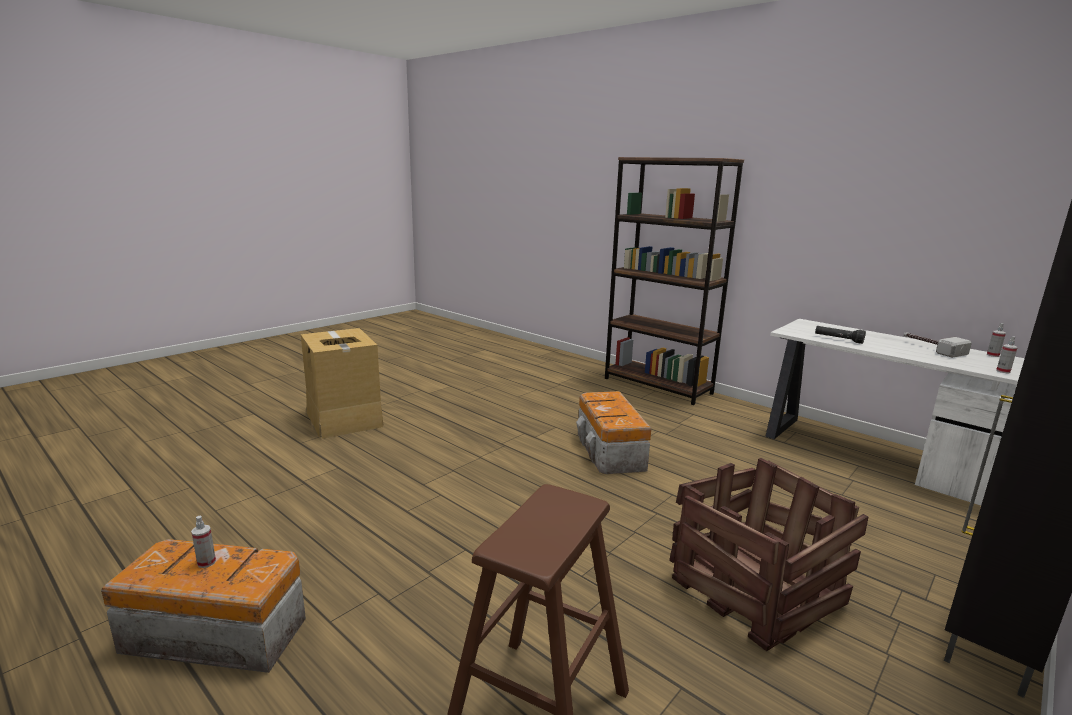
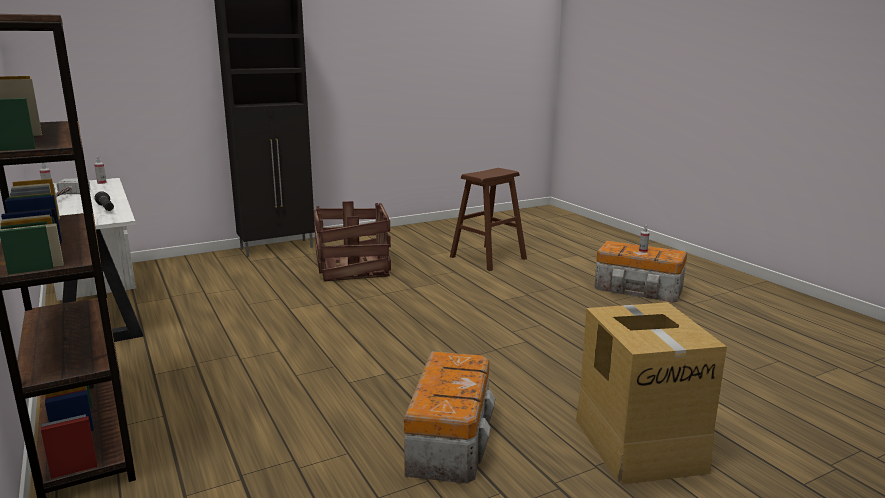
camera: 160 degrees left, 0 degrees up
(609, 451) = (326, 345): storage box -> storage box (450, 439)

